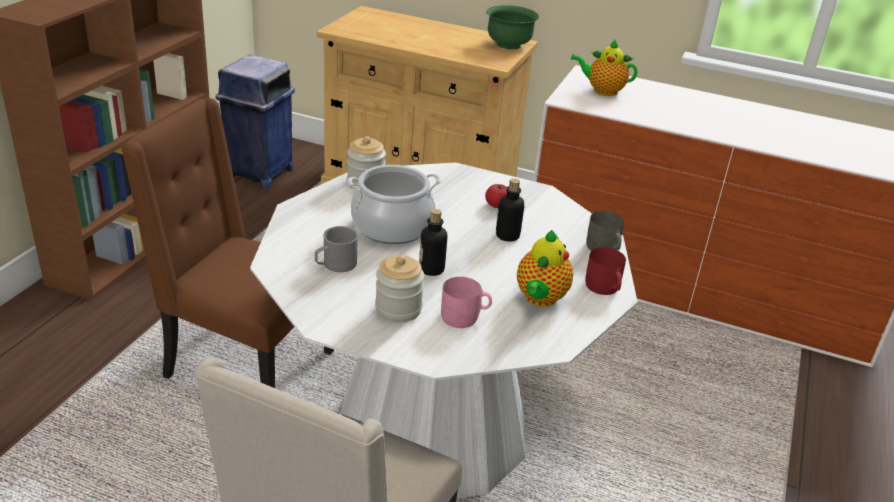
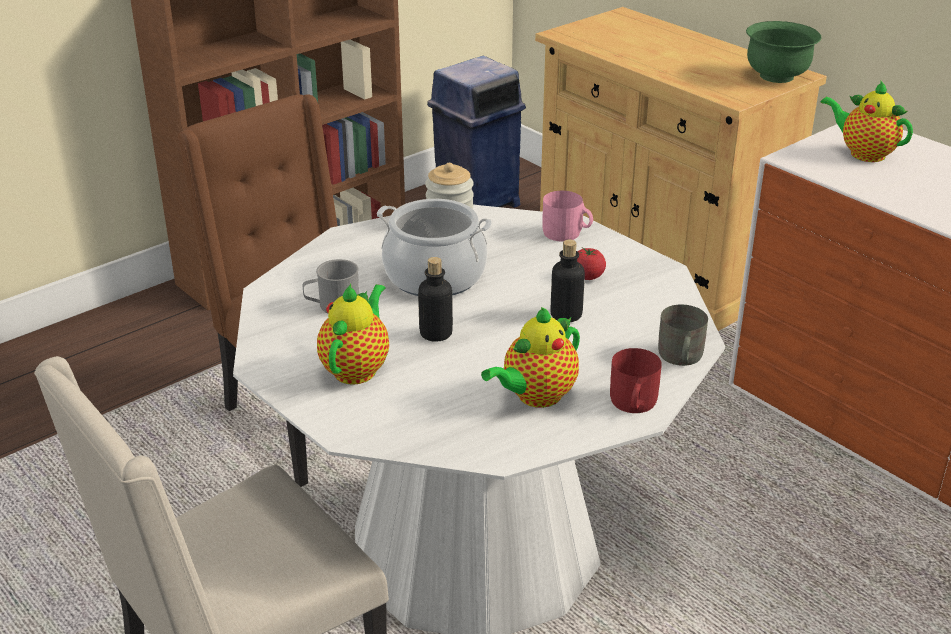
camera: 30 degrees right, 0 degrees up
(398, 309) = (357, 368): jar -> teapot
(465, 317) = (424, 396): pink mug -> pink mug (566, 234)

